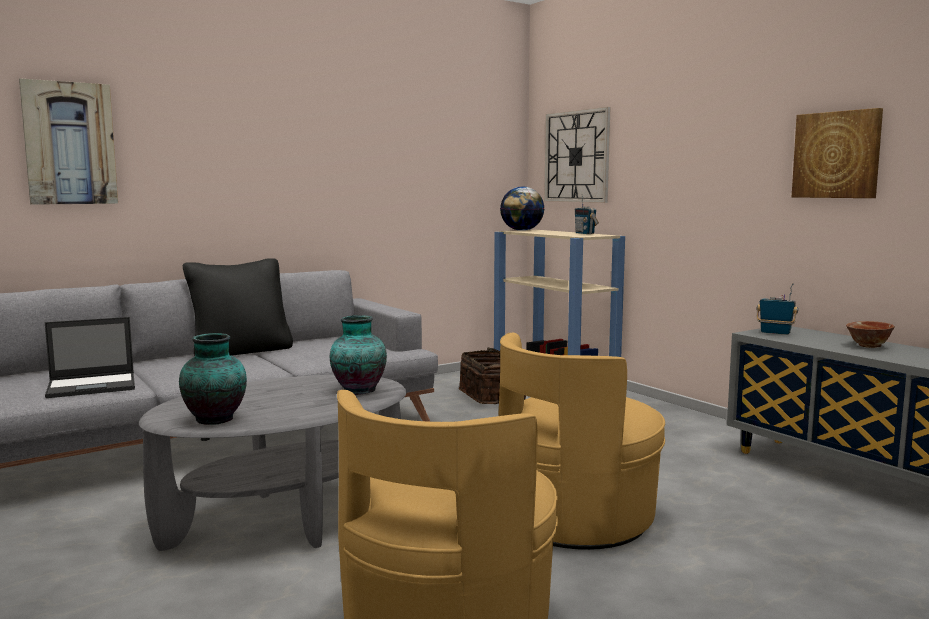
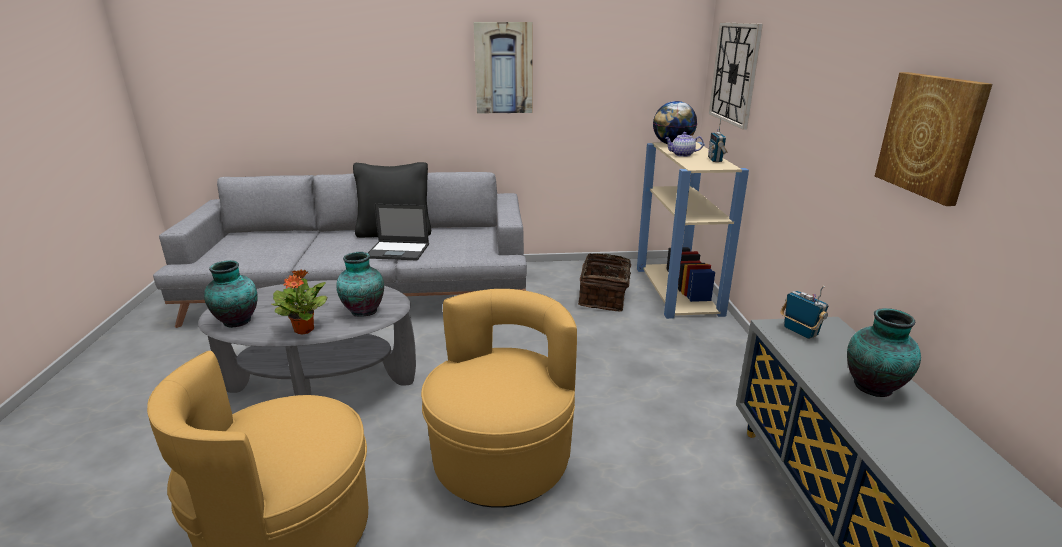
camera: 30 degrees right, 15 degrees up
(70, 143) = (283, 66): picture -> picture (503, 68)
(93, 386) = (263, 255): laptop -> laptop (398, 251)
(319, 410) = (304, 329): none -> potted plant
(549, 233) = (682, 155): none -> teapot
(576, 517) = (501, 461): beige armchair -> beige armchair turned 120 degrees clockwise
(868, 346) = (874, 388): bowl -> vase

